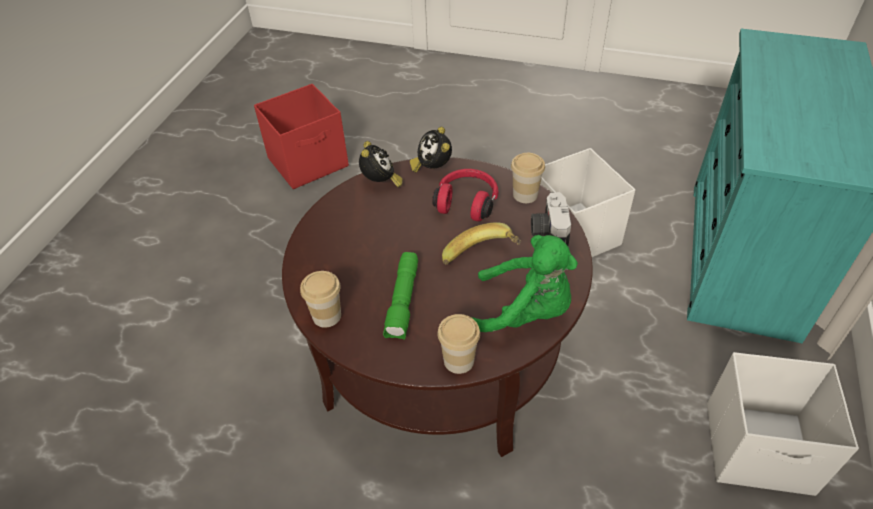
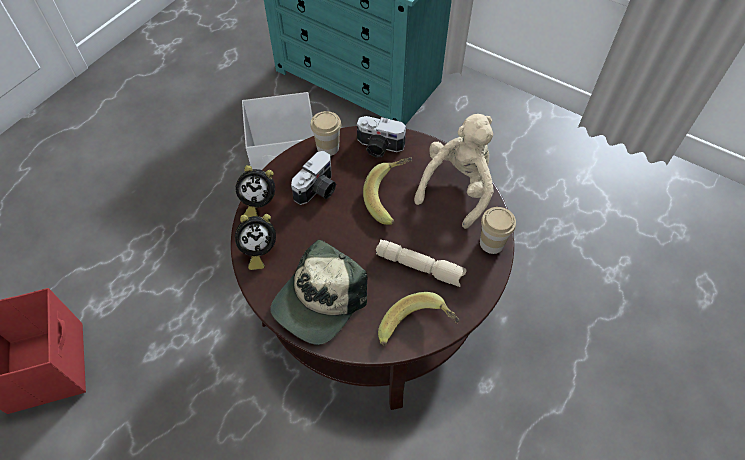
camera: 75 degrees left, 10 degrees up
(327, 316) = (417, 330): cup -> banana
(340, 236) = (319, 301): none -> cap
(380, 183) = (258, 251): alarm clock -> alarm clock turned 150 degrees clockwise
(404, 302) = (420, 266): green flashlight -> beige flashlight
(467, 202) = (318, 190): red headphones -> camera
(524, 312) = (457, 188): green plush toy -> beige plush toy
(759, 449) = (510, 139): white storage box -> none

